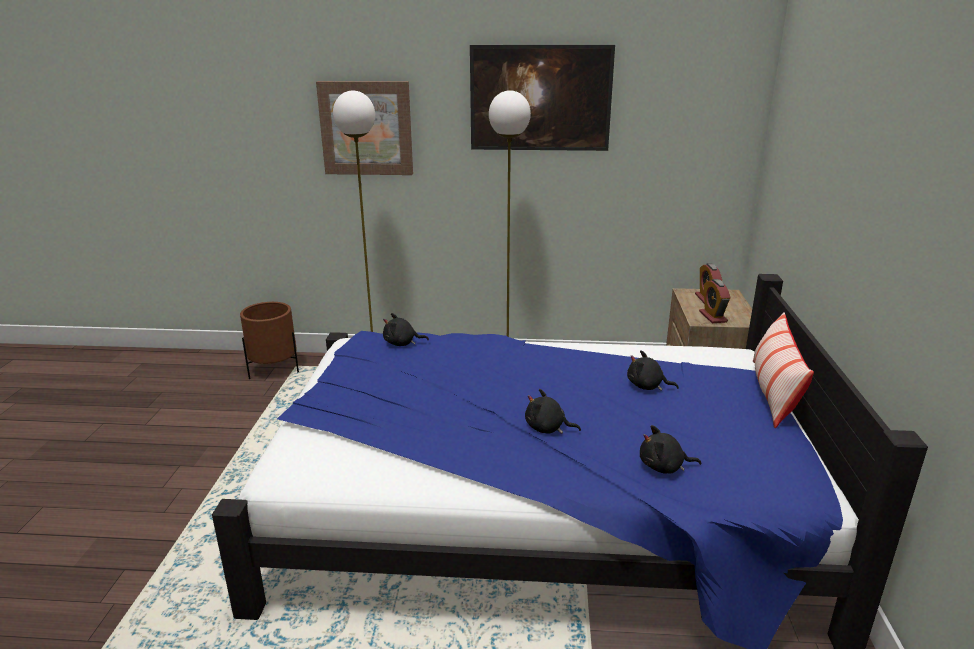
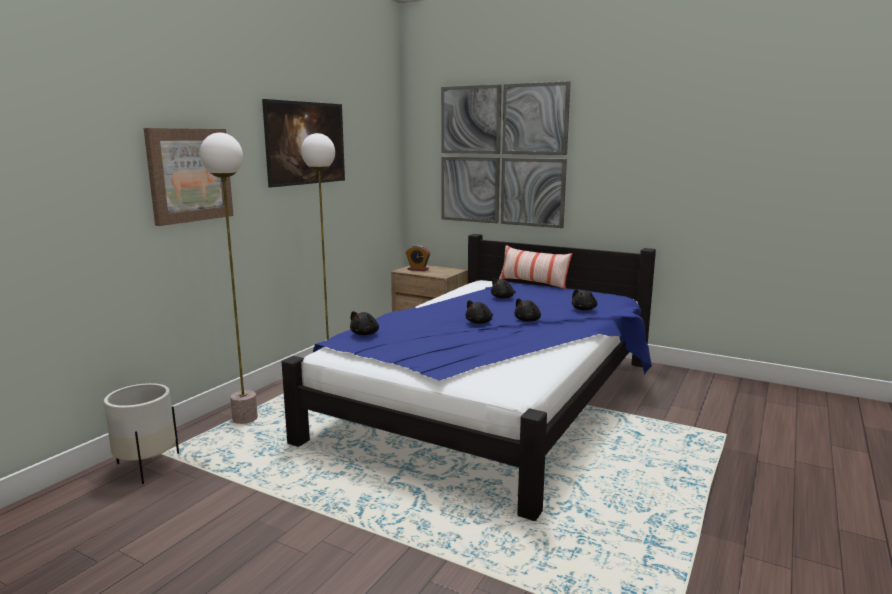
camera: 65 degrees left, 10 degrees down
(274, 369) = (147, 466): brown planter -> white planter
(502, 395) = (479, 322): none -> black plush toy
(713, 317) = (442, 273): alarm clock -> none
(831, 151) = (501, 155): none -> picture

